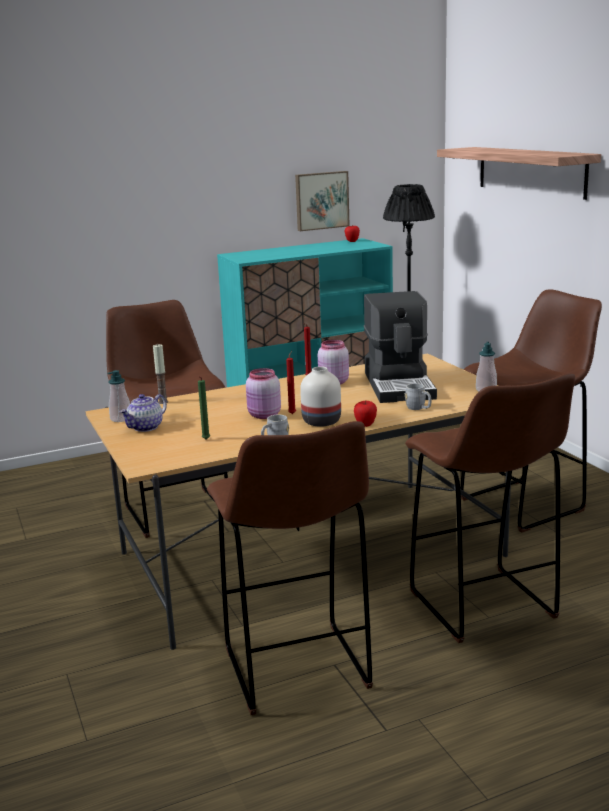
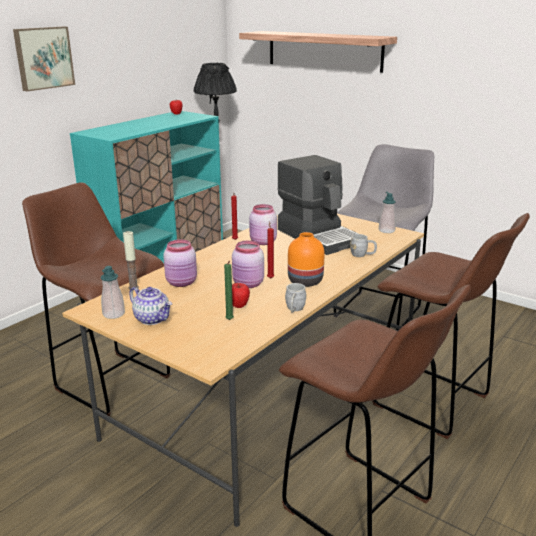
camera: 30 degrees left, 5 degrees up
(145, 427) = (153, 319): teapot -> teapot turned 60 degrees counterclockwise
(208, 405) = (182, 283): none -> pink jar
(320, 421) = (304, 281): white vase -> orange vase
(321, 200) = (146, 78): picture -> picture (43, 58)
(365, 425) = (344, 277): apple -> apple (238, 306)
(525, 504) = (379, 310): brown stool -> grey stool

